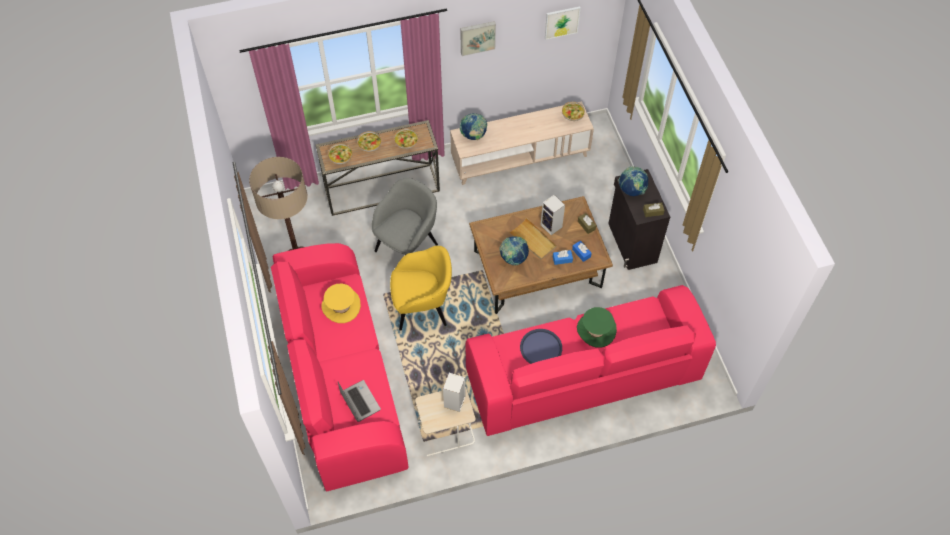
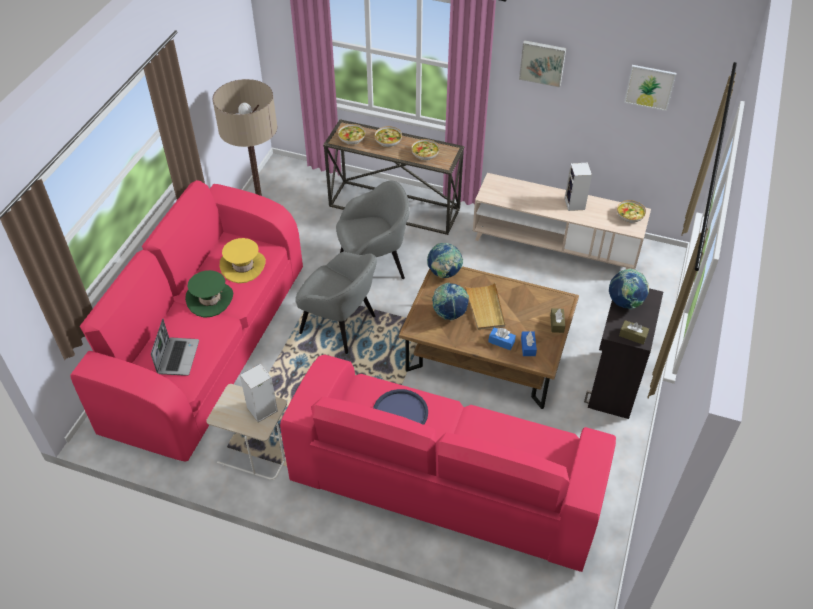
camera: 35 degrees right, 10 degrees down
(423, 307) = (339, 325): yellow armchair -> grey armchair
(473, 136) = (506, 187): globe -> globe (444, 274)
(552, 226) = (517, 306): speaker -> speaker (575, 204)
(596, 330) = (477, 430): green hat -> green hat (210, 299)

